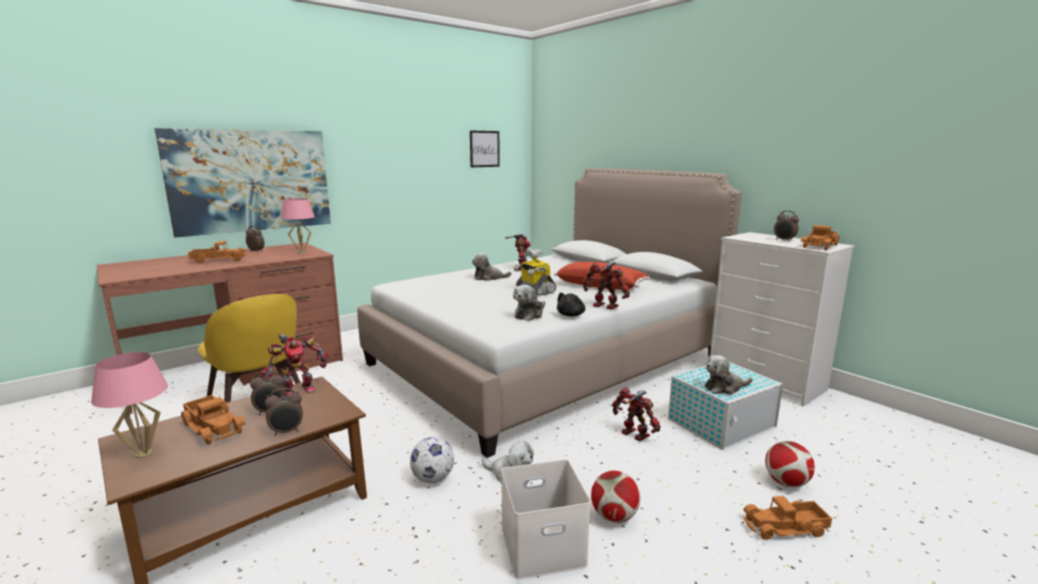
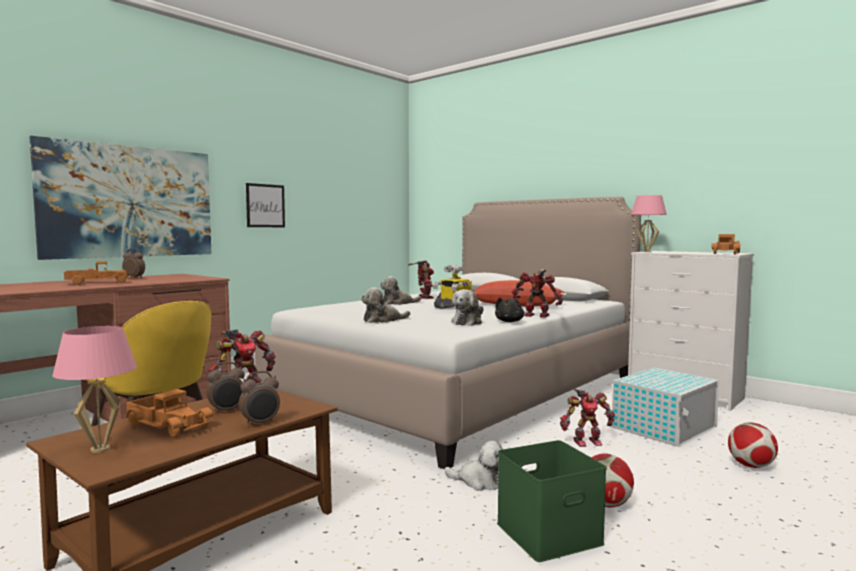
camera: 10 degrees left, 10 degrees down
(301, 252) = (189, 278): pink table lamp -> pink table lamp (647, 252)
(433, 478) = (397, 491): football -> none
(484, 149) = (365, 186): picture -> picture (265, 205)
(541, 547) = (548, 535): white storage box -> green storage box
(634, 435) = (586, 442): toy robot -> toy robot turned 135 degrees clockwise
(724, 387) = (669, 385): plush toy -> plush toy (383, 320)
(784, 240) = (690, 252): alarm clock -> none
(786, 528) = (772, 498): toy truck -> none

